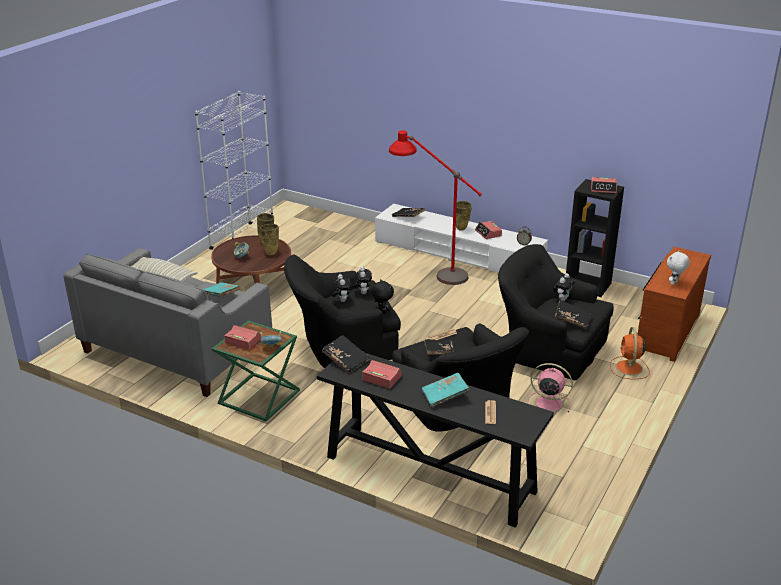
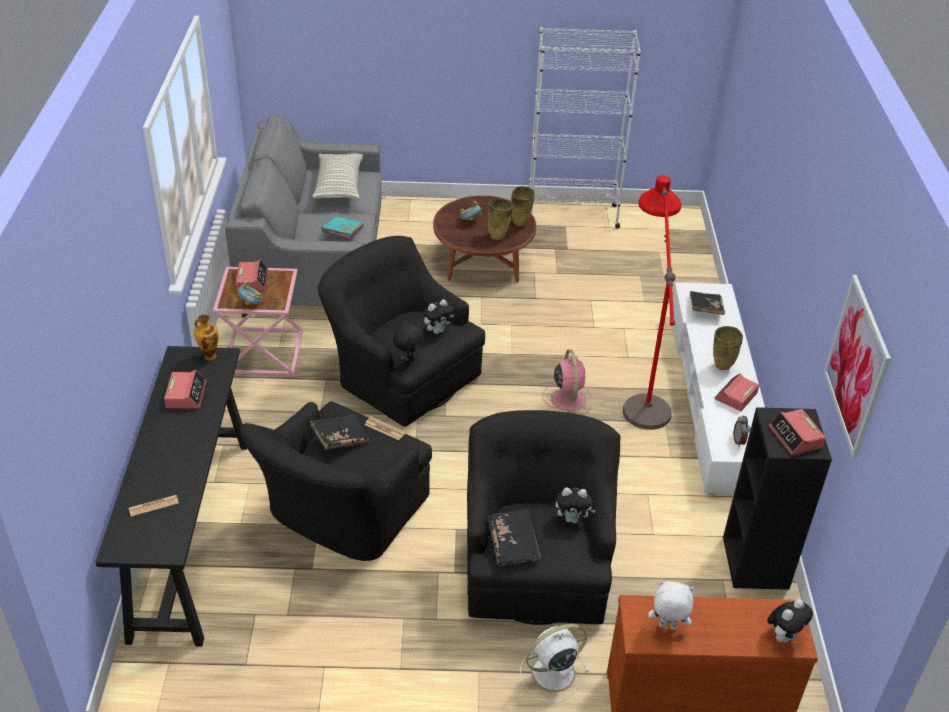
camera: 60 degrees right, 10 degrees up
(257, 397) = (262, 351): green side table -> pink side table
(341, 300) = (410, 321): plush toy -> plush toy (784, 636)
(346, 360) = (209, 356): black book -> vase
(445, 396) = (172, 457): turquoise book -> none
(547, 403) = (402, 603): pink fan -> pink fan (567, 398)
(614, 133) = (856, 365): none -> picture
(629, 368) = (551, 673): orange fan -> white fan

